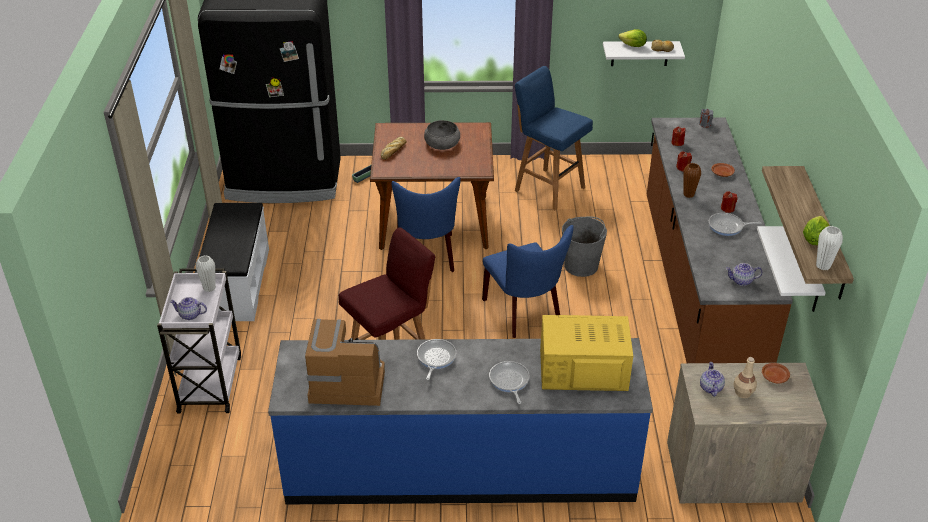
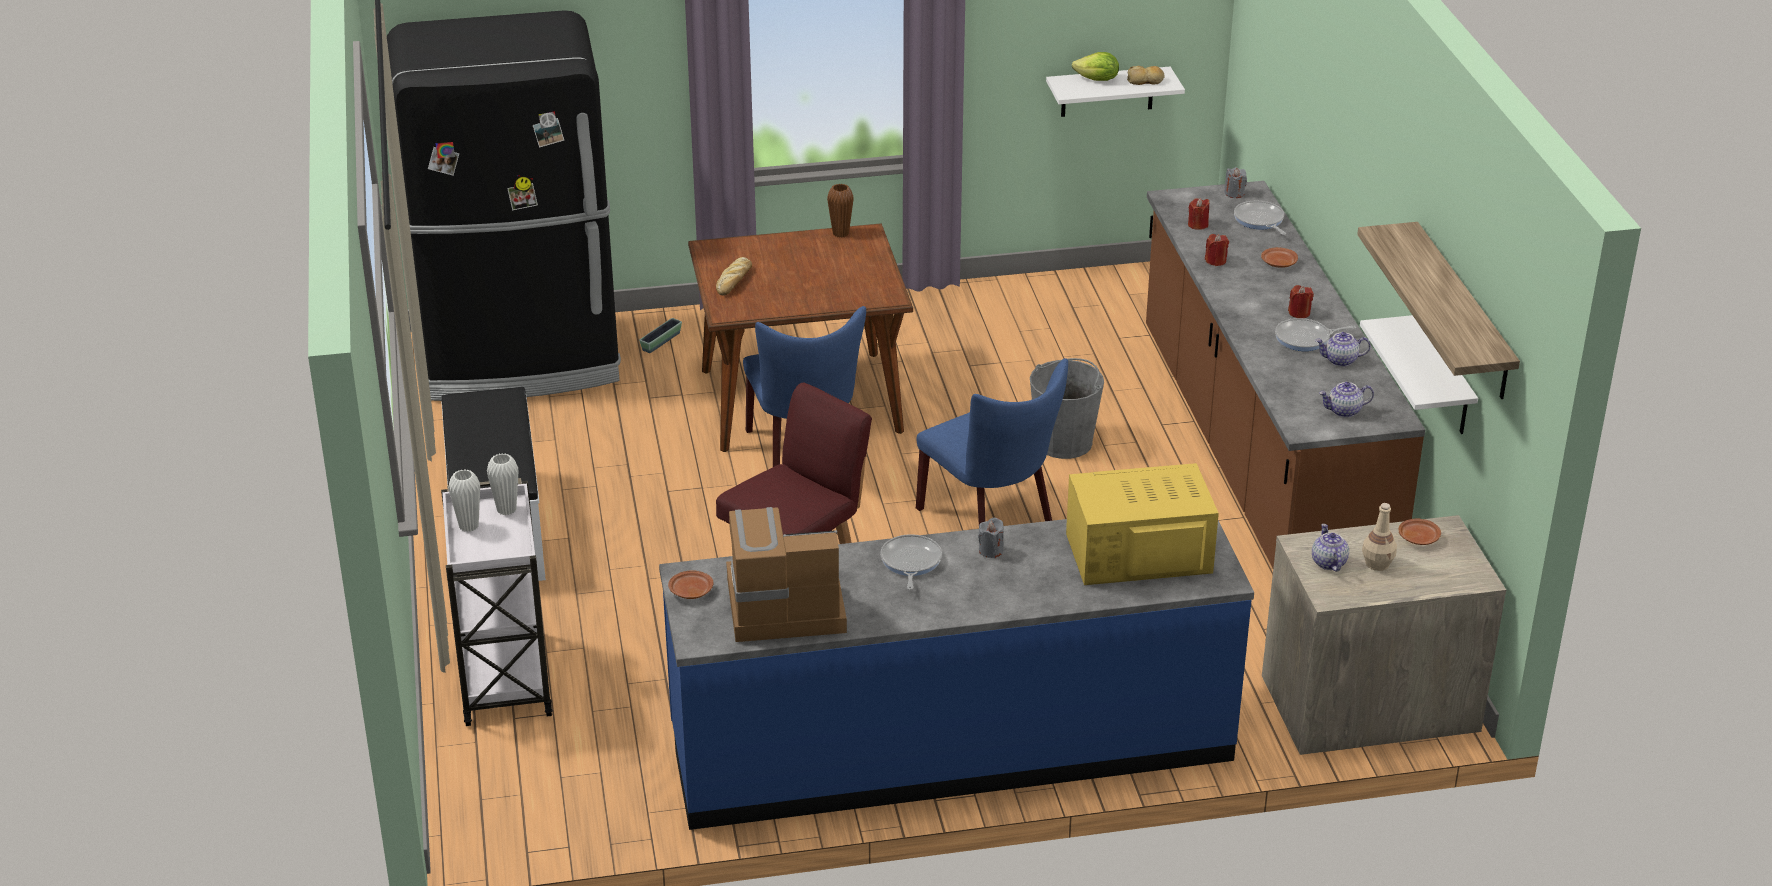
camera: 10 degrees left, 5 degrees down
(190, 315) = (490, 550): teapot -> teapot (1340, 361)
(293, 362) = (690, 591): none -> brown plate
(442, 143) = (811, 262): grey bowl -> none
(489, 356) = (991, 550): none -> grey candle
(509, 381) = (1032, 580): frying pan -> frying pan (1259, 220)
(548, 188) = (978, 331): blue stool -> none
(688, 194) = (1234, 298): brown vase -> brown vase (840, 233)
(814, 240) = (1454, 317): lettuce -> none
(823, 266) = (1474, 349): white vase -> white vase (469, 526)

